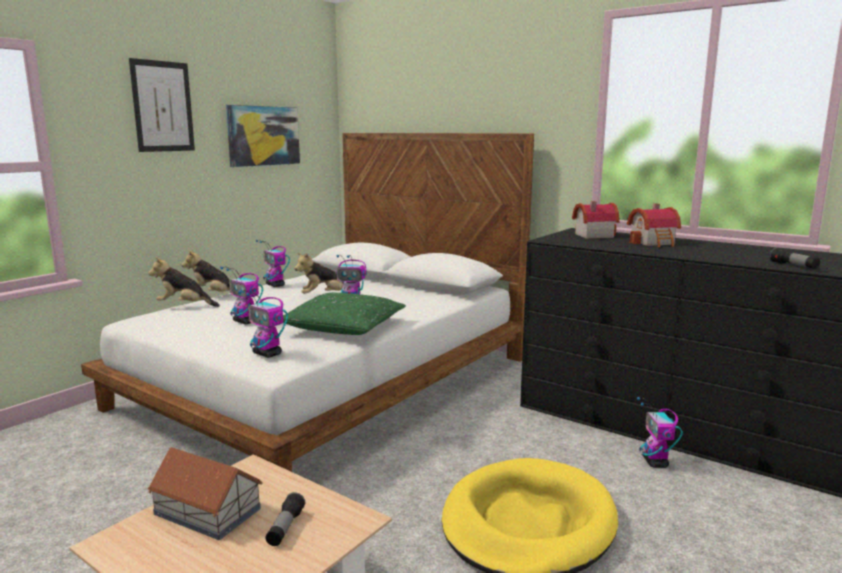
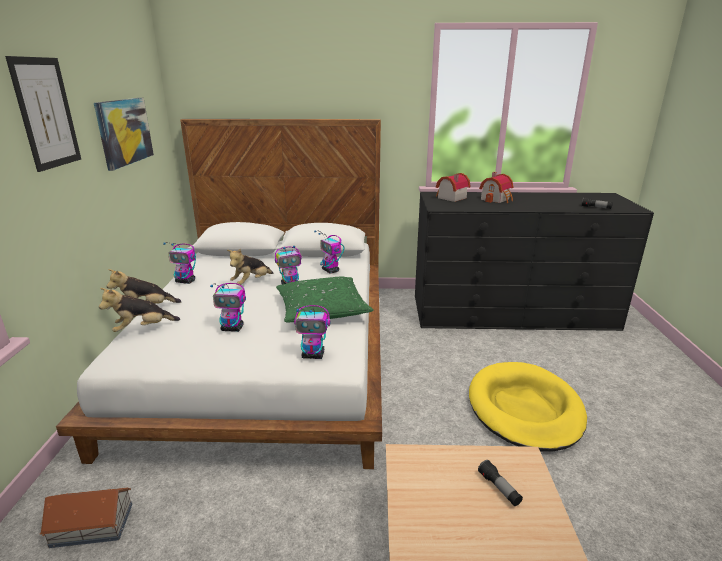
camera: 35 degrees left, 10 degrees up
(207, 510) = (433, 505): toy house -> toy house (91, 524)
(655, 462) = (530, 341): toy robot -> toy robot (330, 271)

